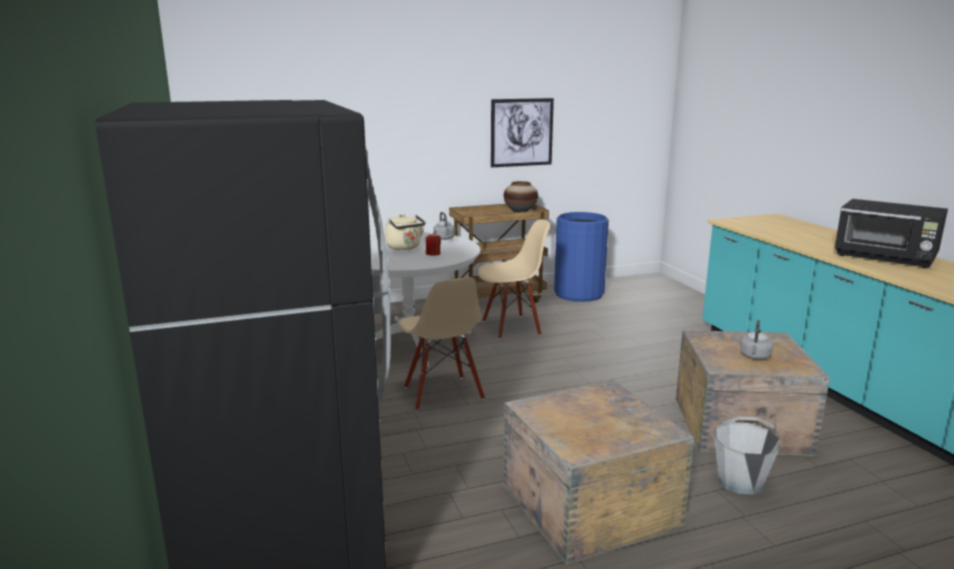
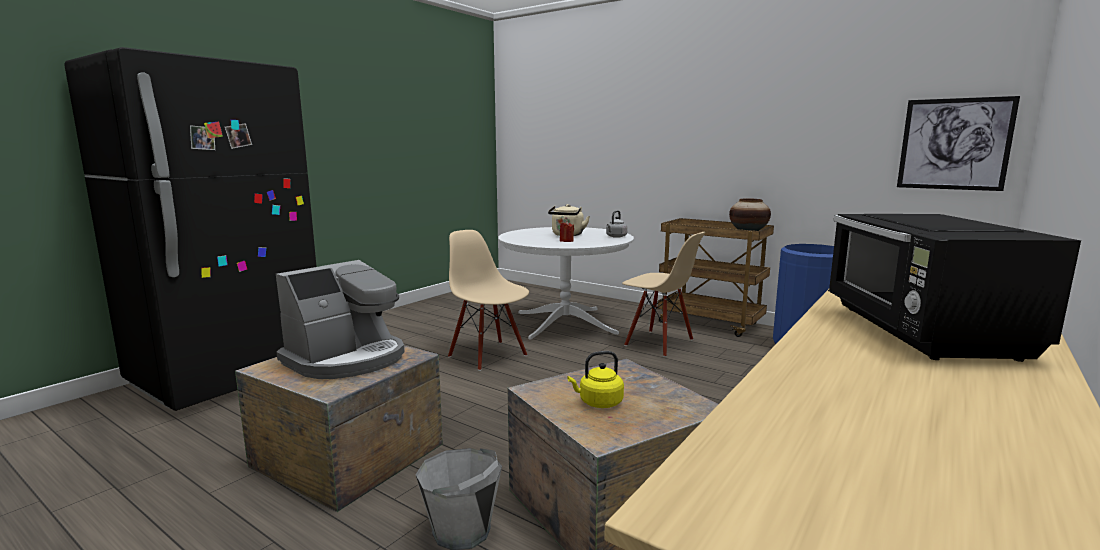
camera: 55 degrees right, 5 degrees down
(442, 393) = (488, 355): beige chair -> beige chair turned 105 degrees clockwise
(521, 132) = (771, 144): picture -> picture (954, 144)
(591, 414) = (347, 359): none -> coffee machine
(754, 357) = (598, 403): grey kettle -> yellow kettle

